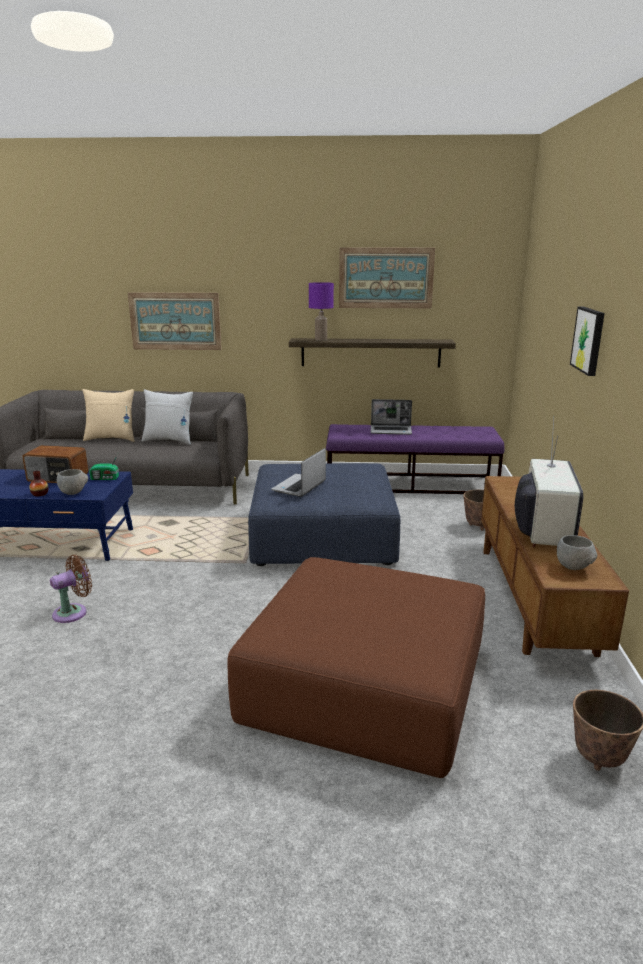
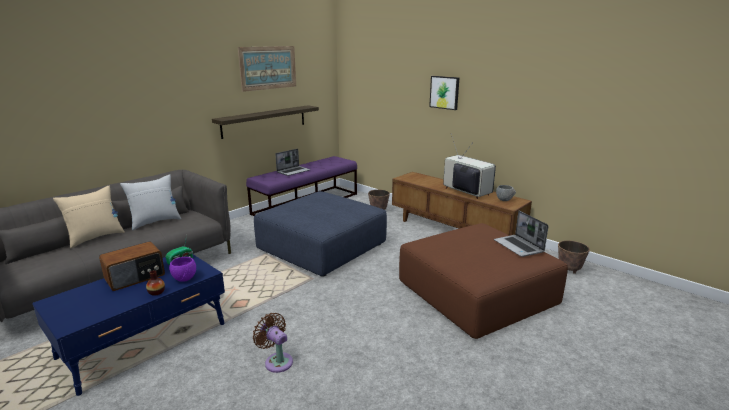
camera: 50 degrees left, 0 degrees up
(73, 493) = (185, 279): grey bowl -> purple bowl
(73, 612) = (277, 361): brown fan -> brown fan turned 45 degrees counterclockwise
(175, 321) = (112, 118): picture -> none
(299, 487) = (318, 215): laptop -> laptop (519, 247)
(320, 339) = (237, 116): purple table lamp -> none

